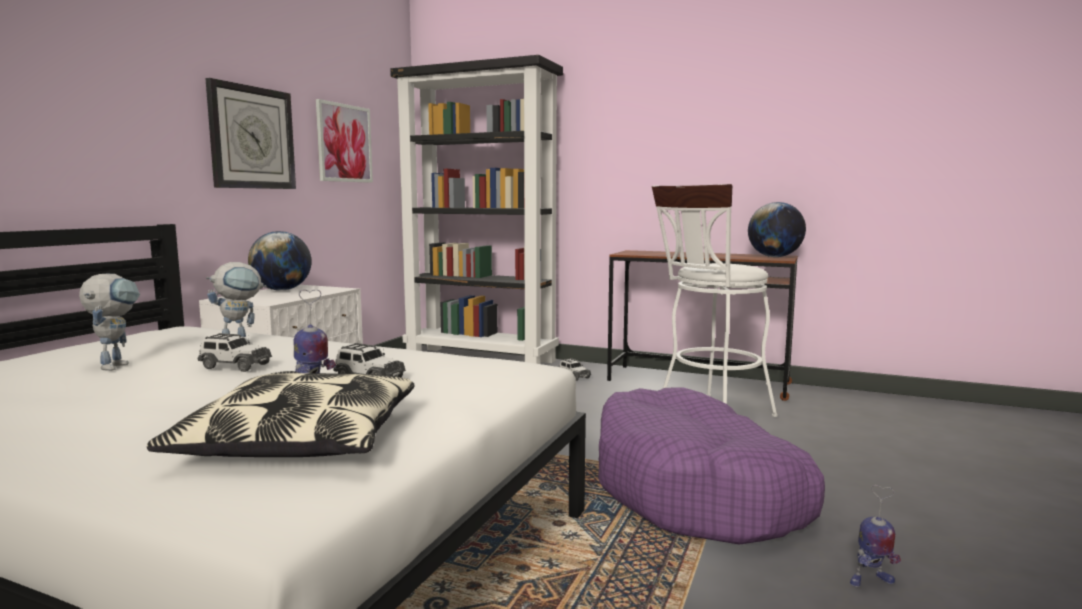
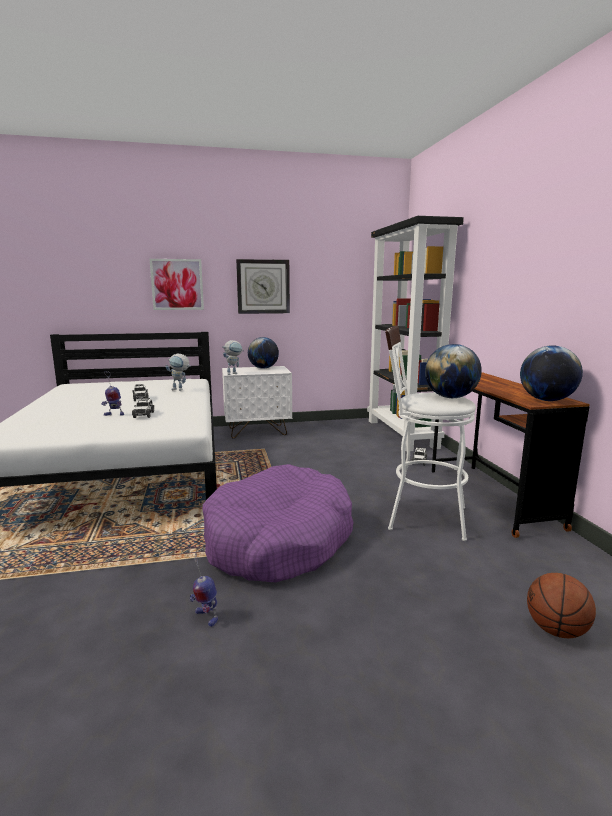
camera: 55 degrees right, 5 degrees up
(116, 365) = (132, 389): toy robot -> toy robot (234, 373)
(301, 441) = (58, 426): pillow -> none
(344, 143) = (333, 284): picture -> picture (177, 284)
(732, 263) = (450, 397): none -> globe
(941, 437) = (556, 630): none -> basketball

